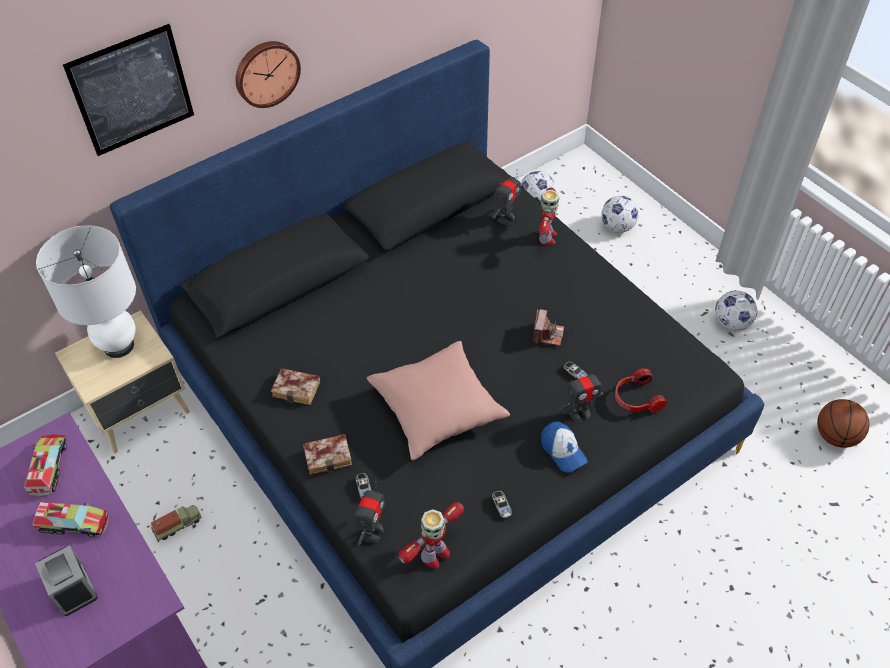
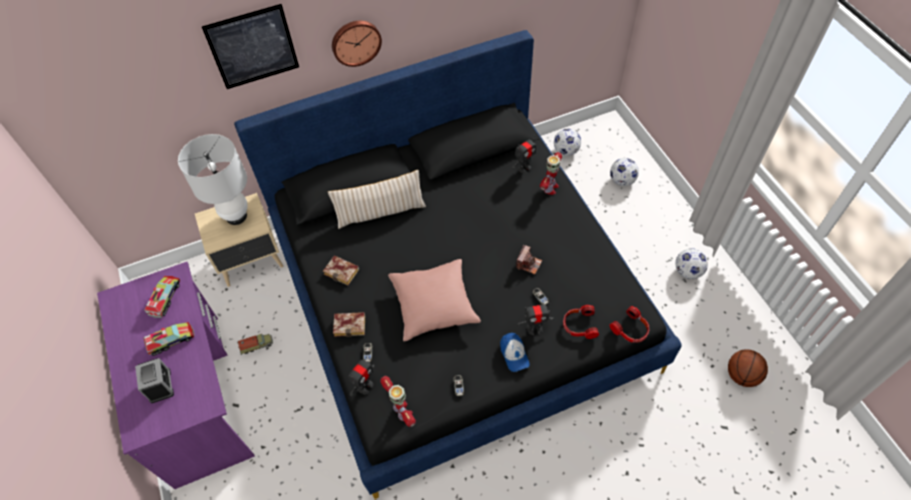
camera: 15 degrees right, 5 degrees up
(73, 523) = (171, 340): toy truck -> toy truck turned 45 degrees counterclockwise
(329, 303) = (380, 212): none -> beige pillow
(434, 555) = (402, 412): toy robot -> toy robot turned 90 degrees counterclockwise
(703, 392) = (631, 330): none -> headphones

